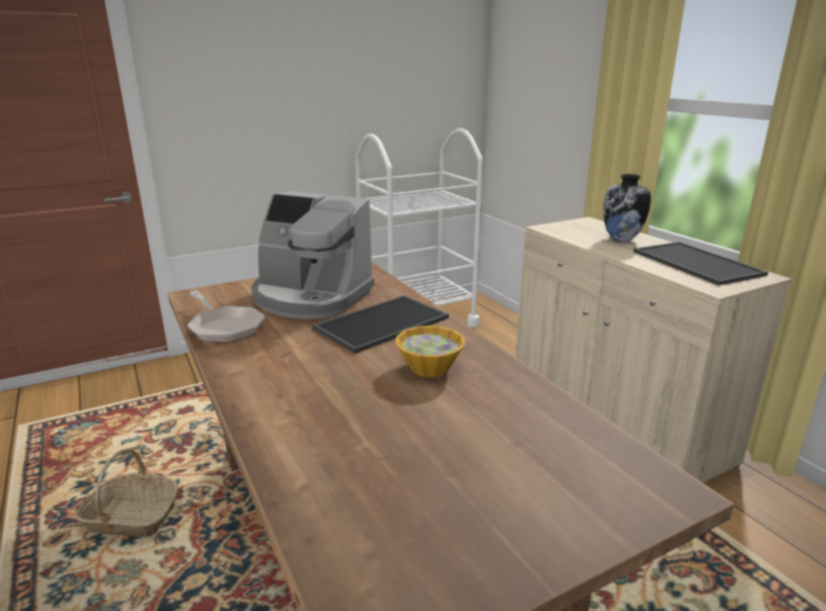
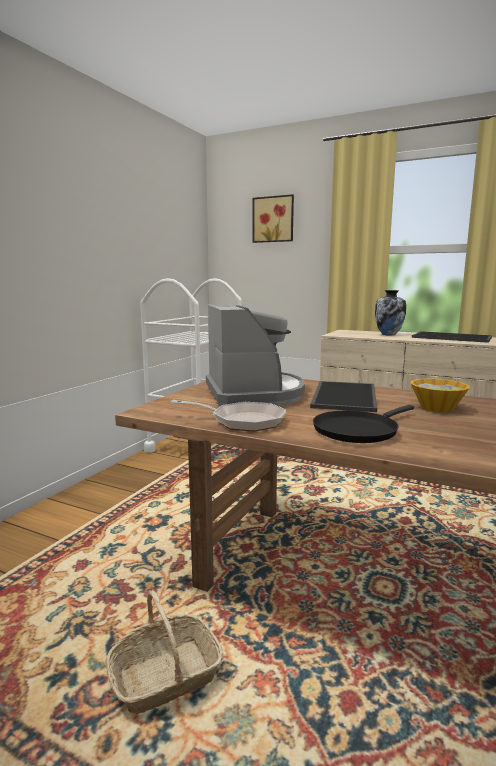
camera: 35 degrees left, 10 degrees down
(280, 369) = (358, 430): none -> black frying pan
(310, 297) = (254, 394): coffee machine -> coffee machine turned 90 degrees counterclockwise
(551, 47) = (273, 219): none -> picture

